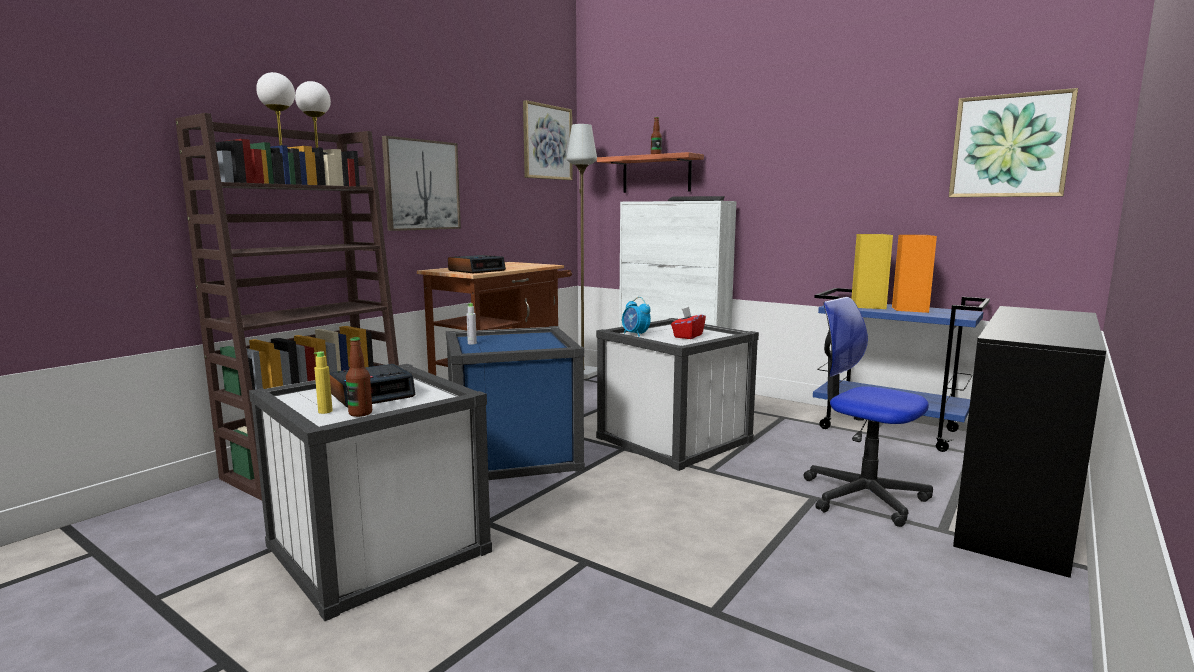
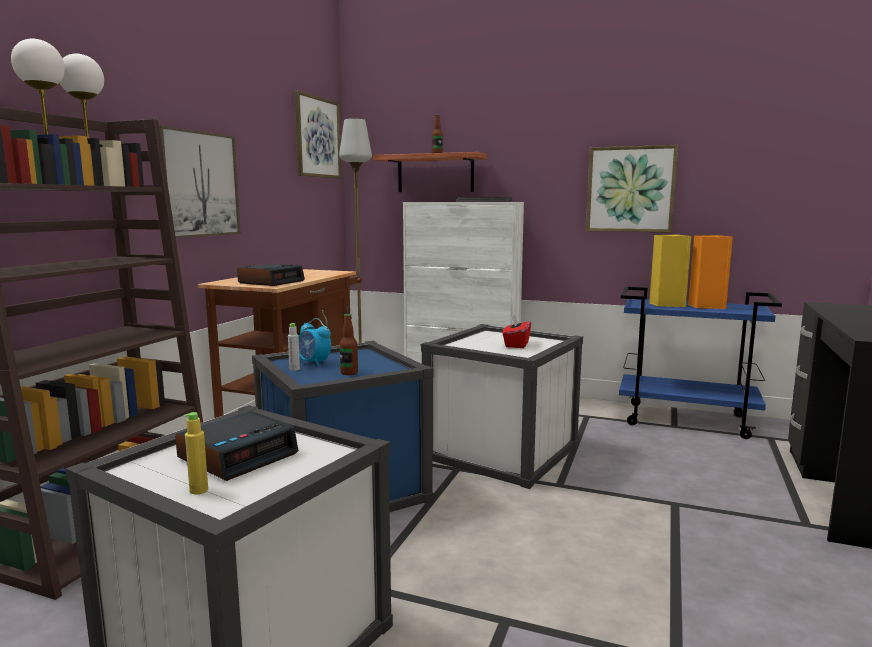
camera: 15 degrees left, 0 degrees up
(360, 413) = (250, 488): bottle -> bottle (349, 373)
(635, 334) = (462, 346): alarm clock -> alarm clock (314, 363)
(863, 496) = (716, 496): office chair -> none
(1010, 146) = (786, 153): picture -> picture (630, 189)

